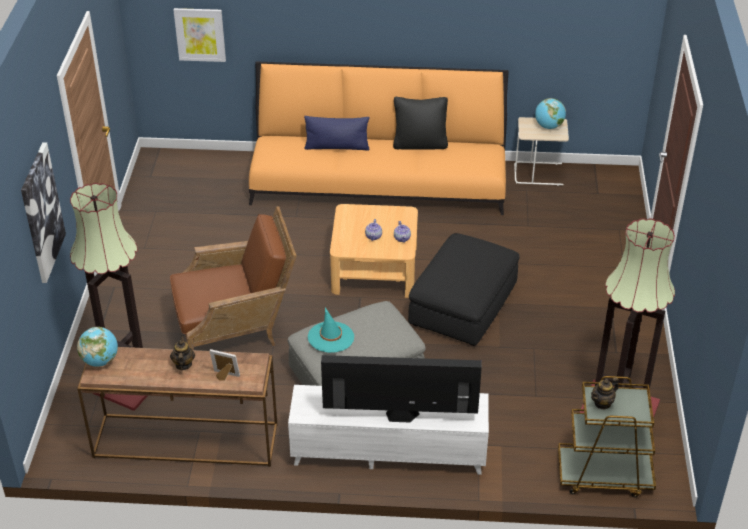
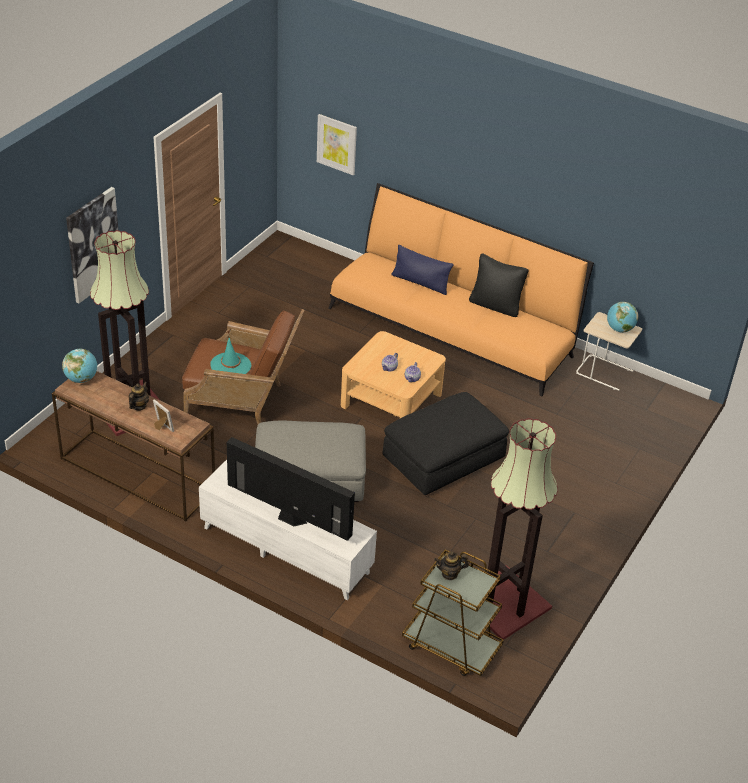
camera: 25 degrees right, 0 degrees up
(331, 337) = (288, 435): turquoise hat -> turquoise hat (230, 365)

